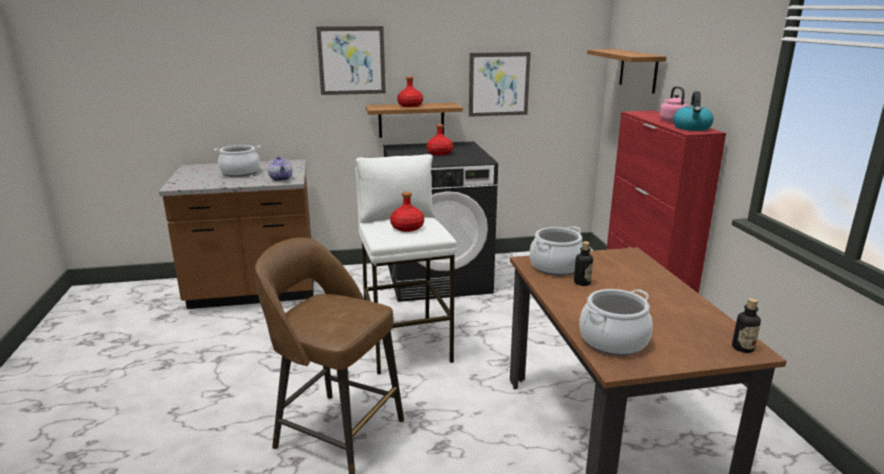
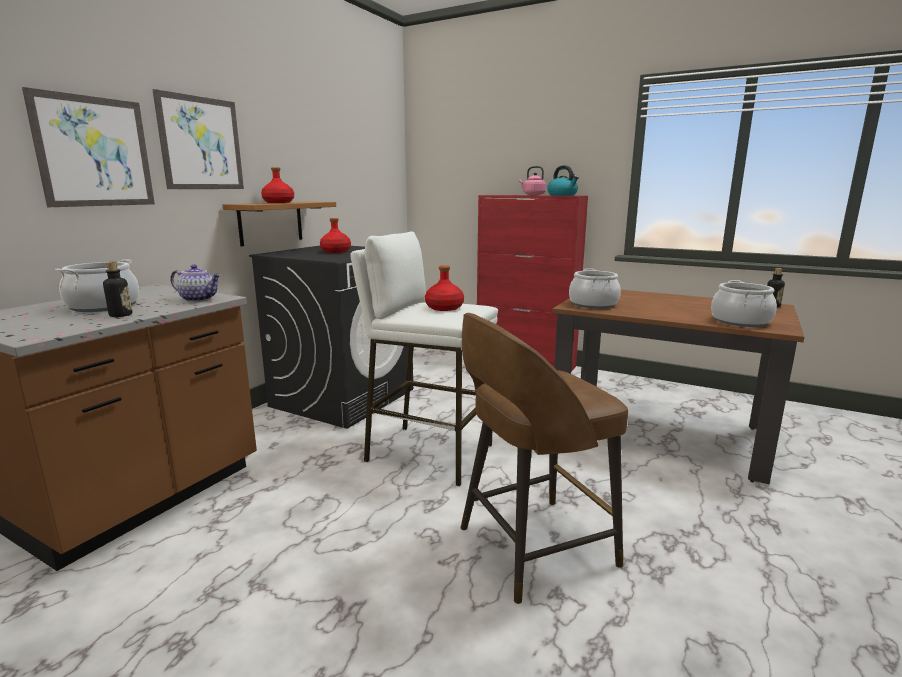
camera: 50 degrees left, 5 degrees down
(499, 84) = (340, 182): picture -> picture (94, 152)
(582, 283) = (633, 306): bottle -> bottle (121, 315)
(638, 70) = (458, 165): shelf -> none

